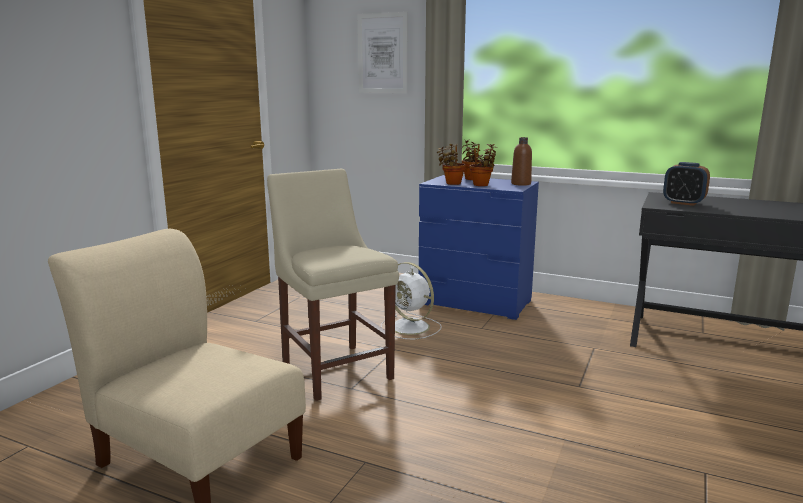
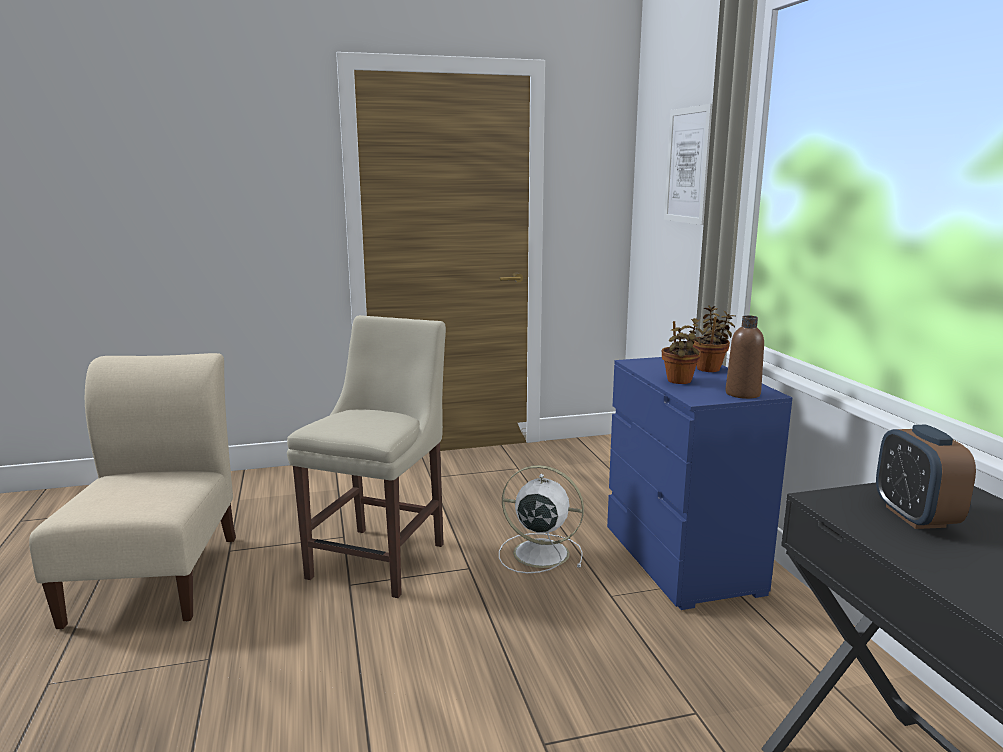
camera: 50 degrees right, 0 degrees up
(411, 327) = (538, 553): white fan -> white fan turned 105 degrees clockwise
(452, 183) = (650, 369): potted plant -> none

